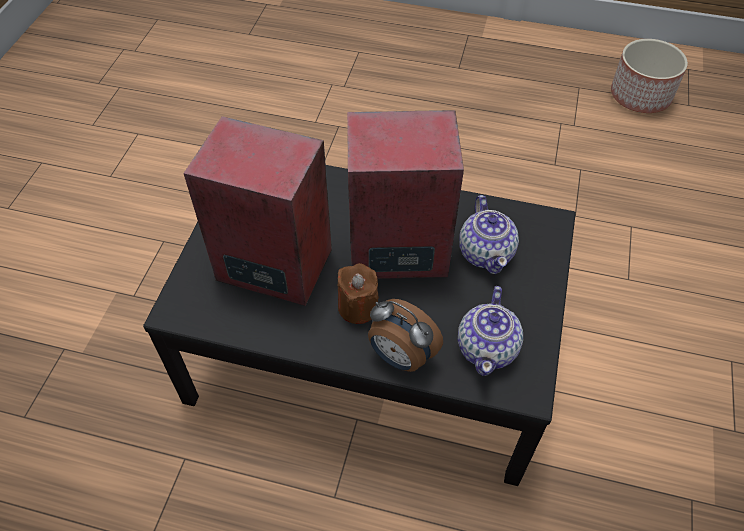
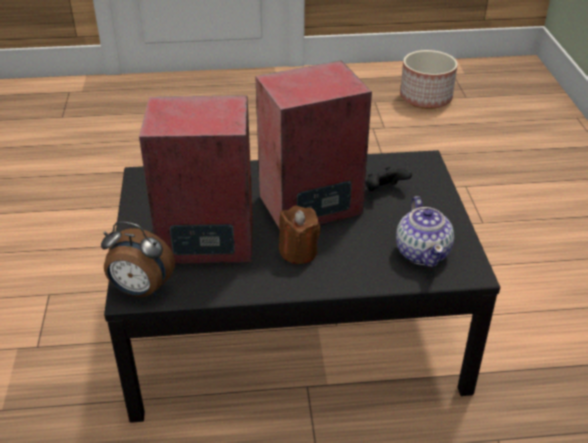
camera: 20 degrees left, 15 degrees down
(400, 357) = (354, 276): alarm clock -> alarm clock (140, 290)
(486, 252) = (384, 191): teapot -> black game controller

